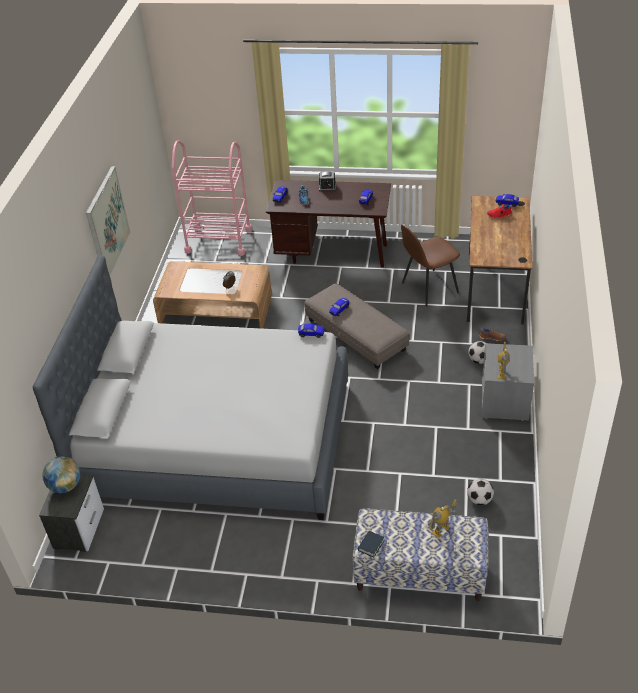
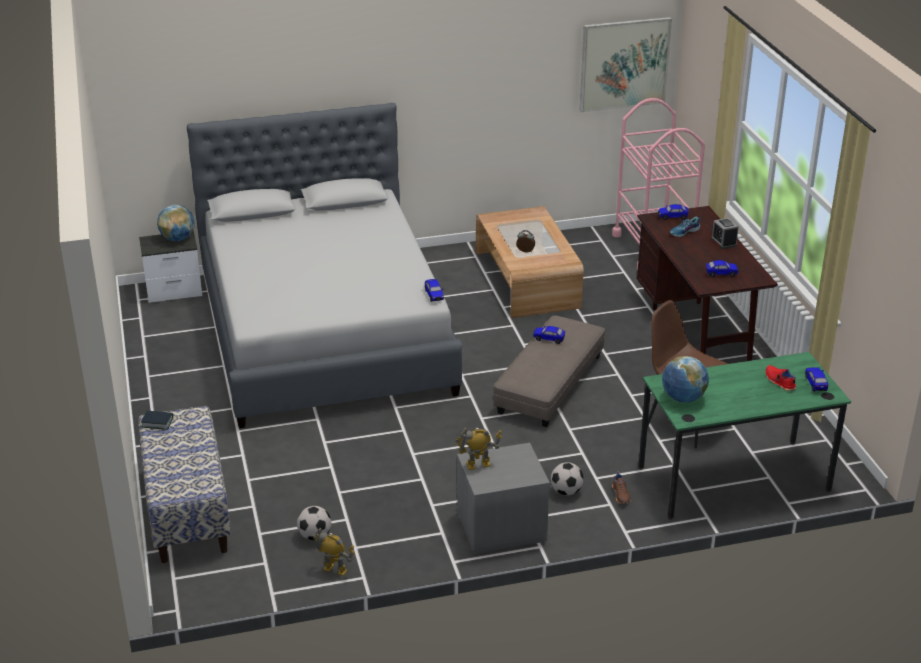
camera: 65 degrees right, 10 degrees down
(107, 223) = (452, 94): picture -> picture (624, 64)
(441, 530) = (194, 465): toy robot -> toy robot (335, 570)
(495, 287) = (733, 479): brown desk -> green desk
(501, 256) = (683, 398): none -> globe

